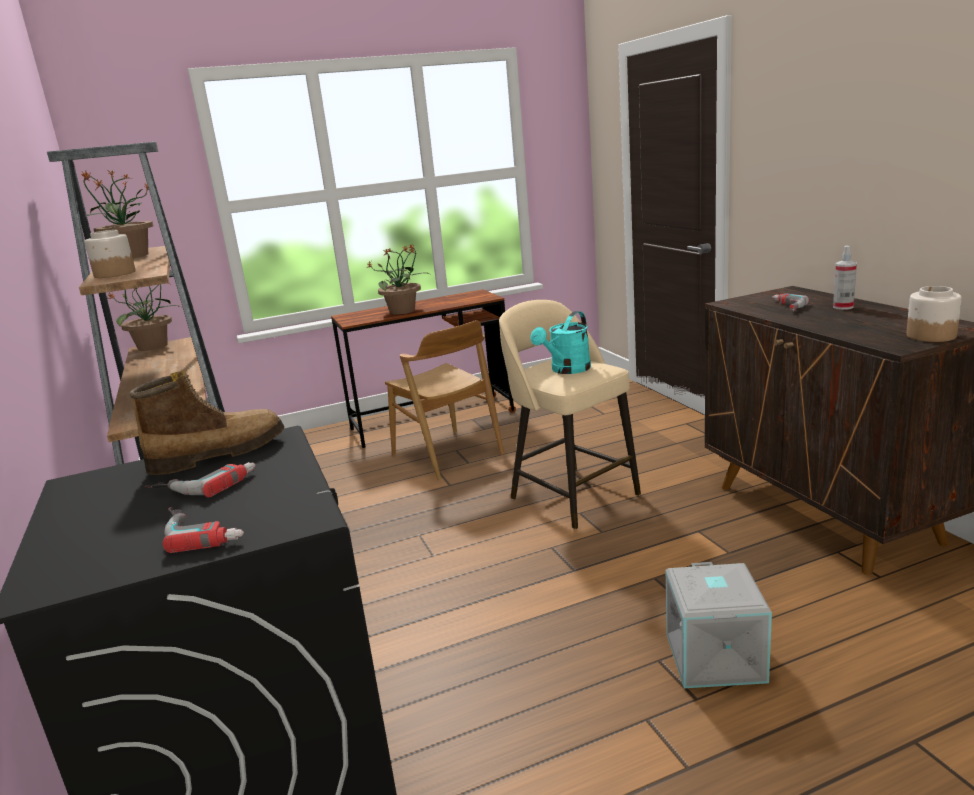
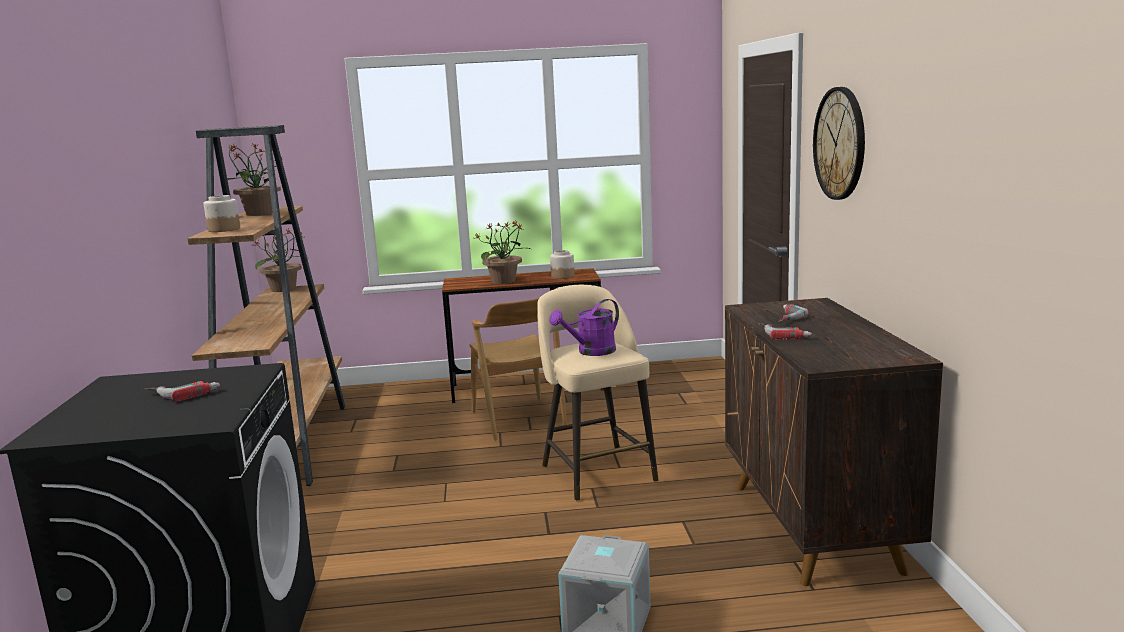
camera: 15 degrees right, 5 degrees down
(205, 529) = (153, 420): power drill -> power drill (784, 333)
(218, 454) = (212, 375): boot -> none
(567, 370) = (591, 352): turquoise watering can -> purple watering can
(805, 124) = (840, 143): none -> wall clock
(843, 307) = (835, 323): spray bottle -> none
(930, 336) = (863, 359): jar -> jar (563, 276)

